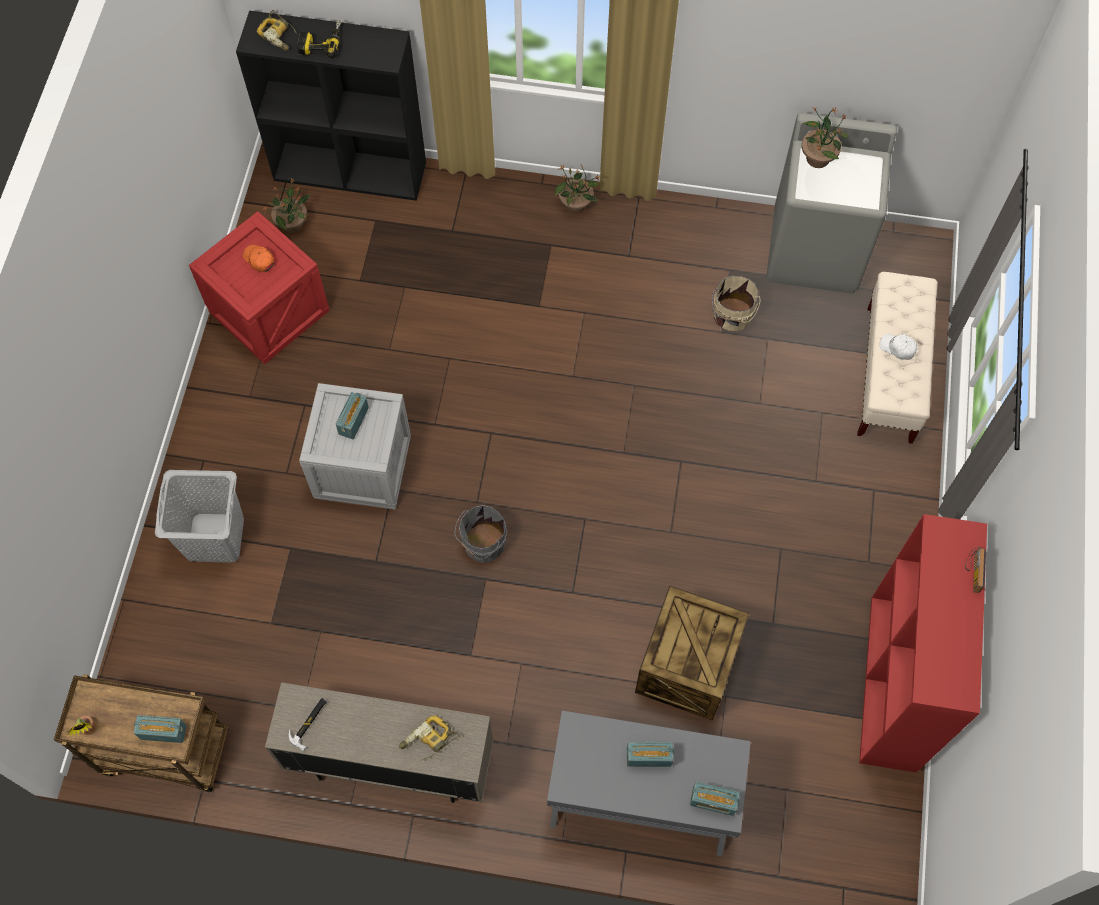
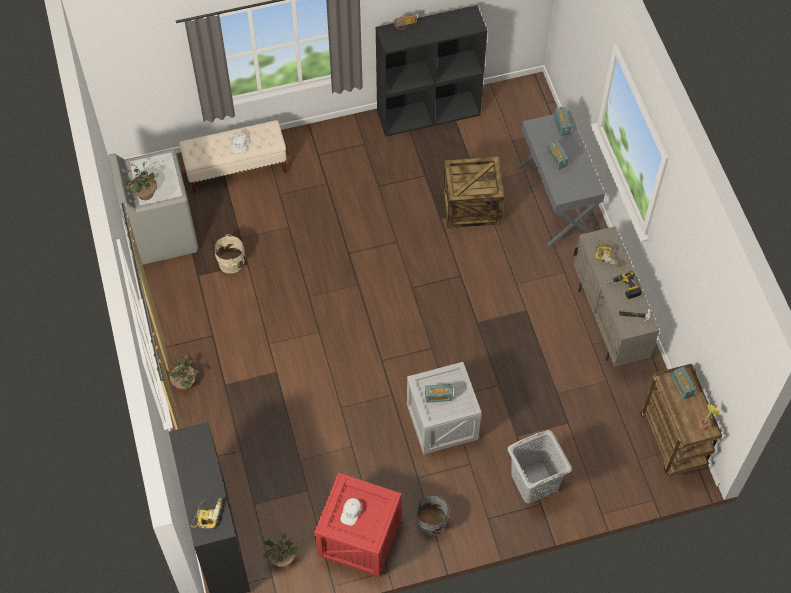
camera: 115 degrees left, 5 degrees down
(259, 260) = (351, 512): orange cap -> white cap
(321, 42) = (202, 483): power drill -> power drill (623, 288)
(482, 544) = (456, 333): grey bucket -> grey bucket (432, 522)
(894, 684) = (429, 113): red bookcase -> black bookcase

